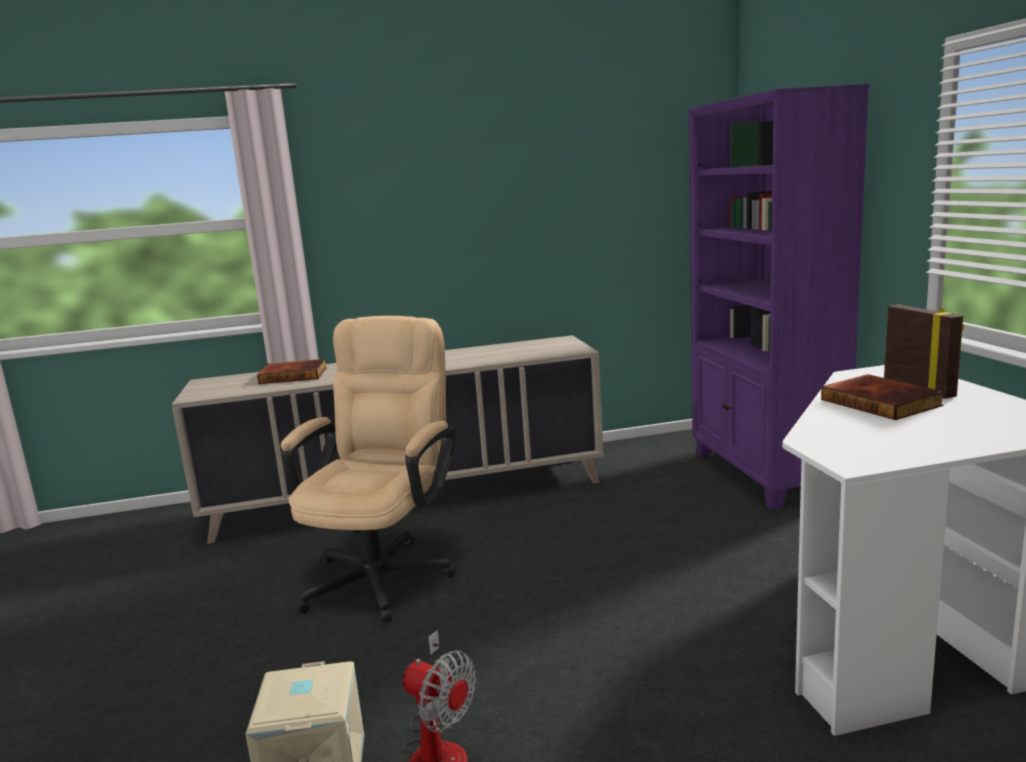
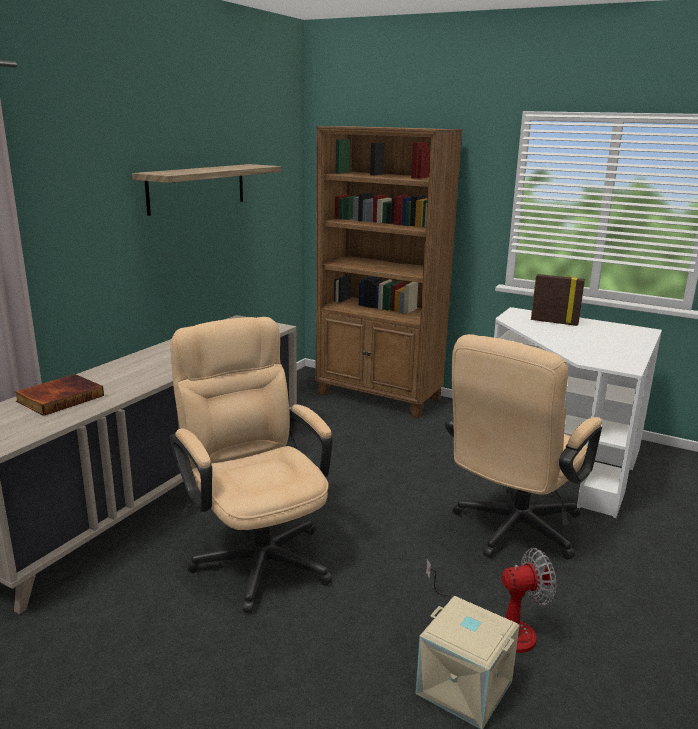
camera: 50 degrees left, 5 degrees up
(537, 191) = (197, 188): none -> shelf
(644, 672) = (511, 532): none -> beige office chair
(764, 475) = (379, 397): purple bookcase -> brown bookcase
(882, 402) = (559, 332): book -> none

